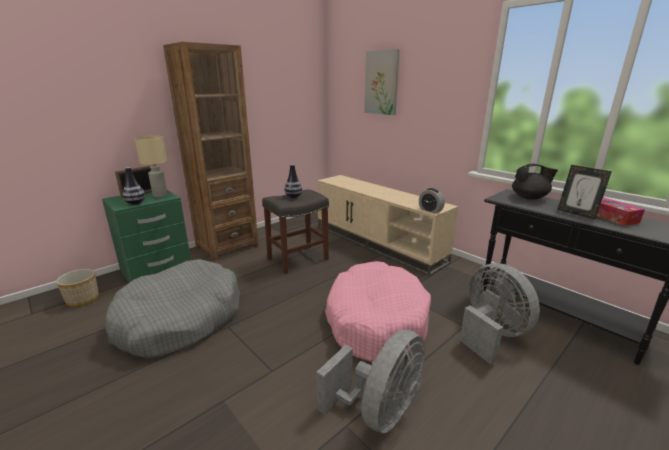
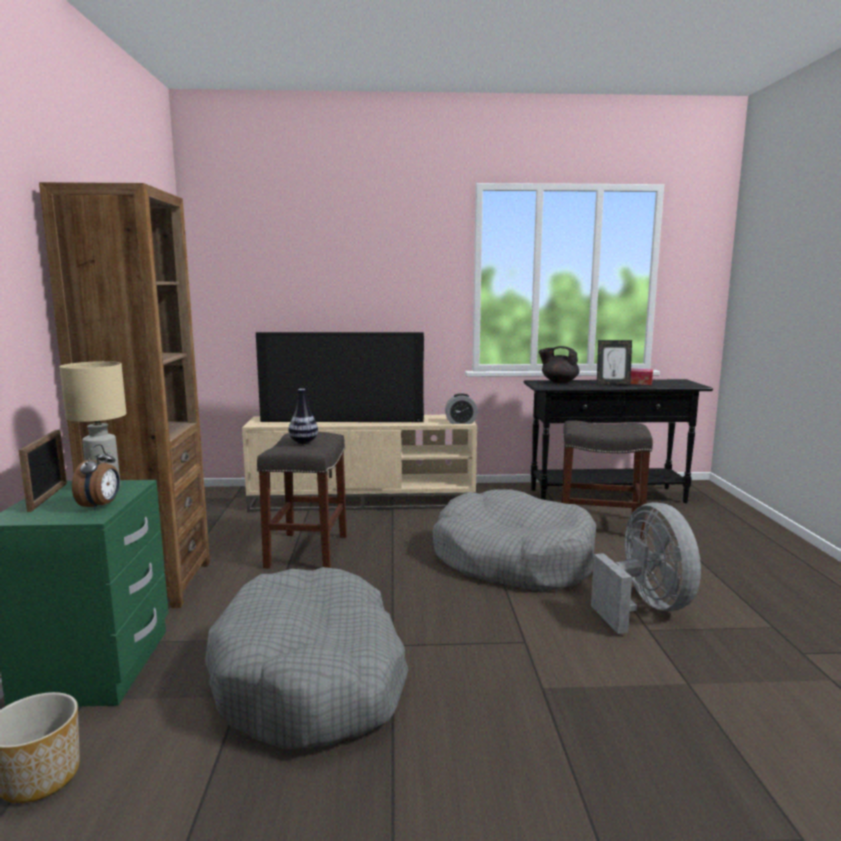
camera: 50 degrees left, 10 degrees down
(135, 203) = (101, 506): vase -> alarm clock
(371, 188) = (343, 419): none -> television
(375, 321) = (513, 559): pink dog bed -> grey dog bed
(382, 83) = (310, 268): picture -> none
(490, 334) = (598, 525): grey fan -> grey stool
(529, 198) = (558, 382): black teapot -> black teapot turned 120 degrees counterclockwise

